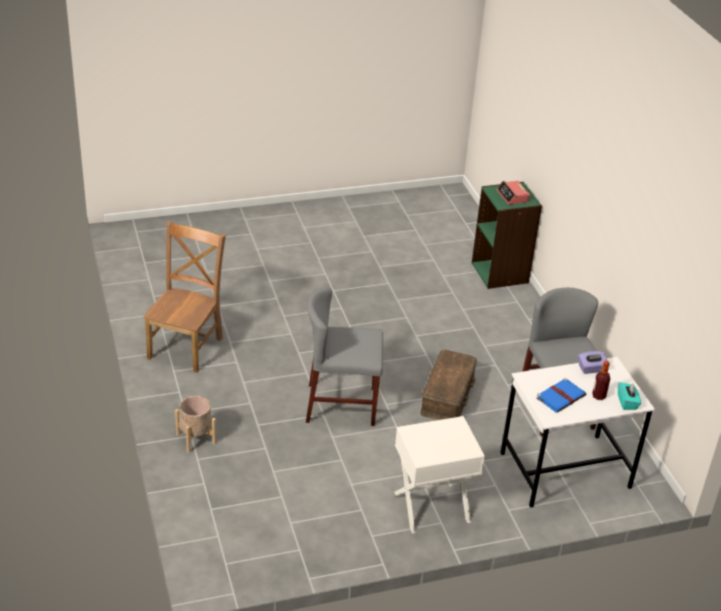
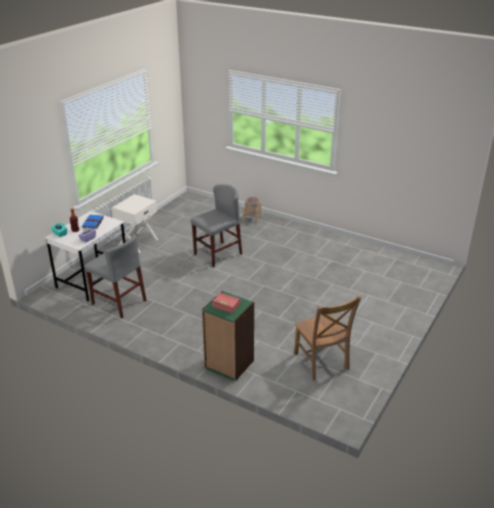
camera: 140 degrees right, 5 degrees down
(187, 346) = (311, 240): brown chair -> brown chair (322, 363)
(448, 395) = (177, 281): brown storage box -> none

